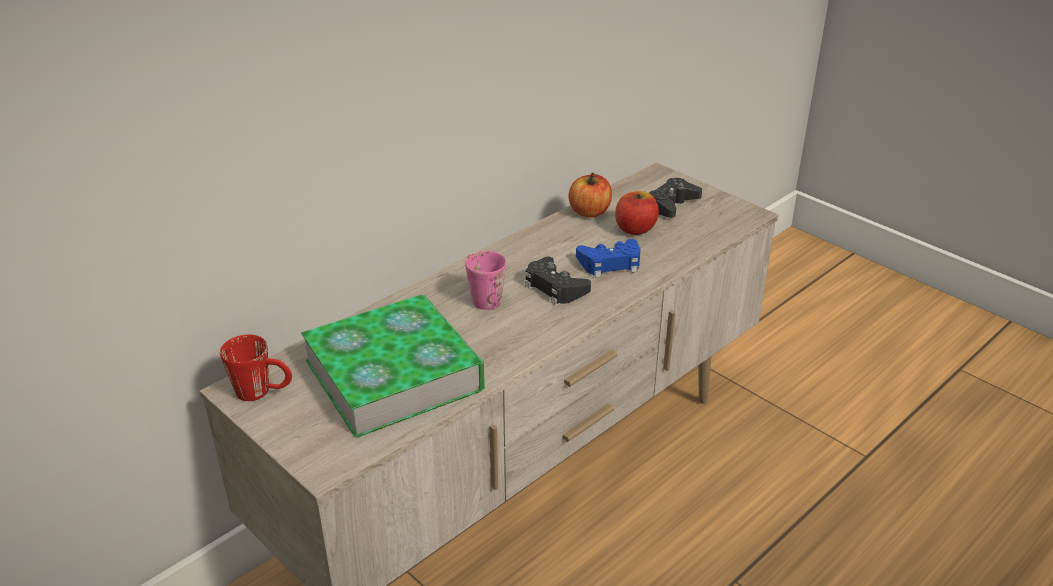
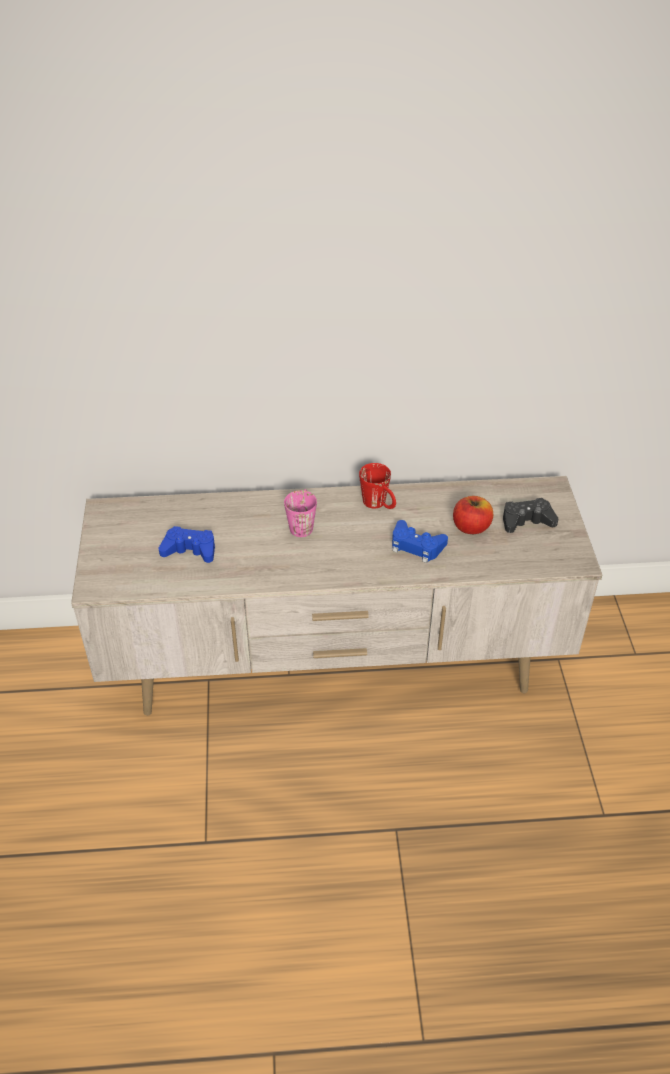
camera: 40 degrees right, 10 degrees up
(263, 391) = (114, 519): red mug -> red mug (379, 505)
(393, 375) = (190, 550): book -> blue game controller
(555, 287) = (356, 543): black game controller -> none
(589, 212) = (456, 495): apple -> none

